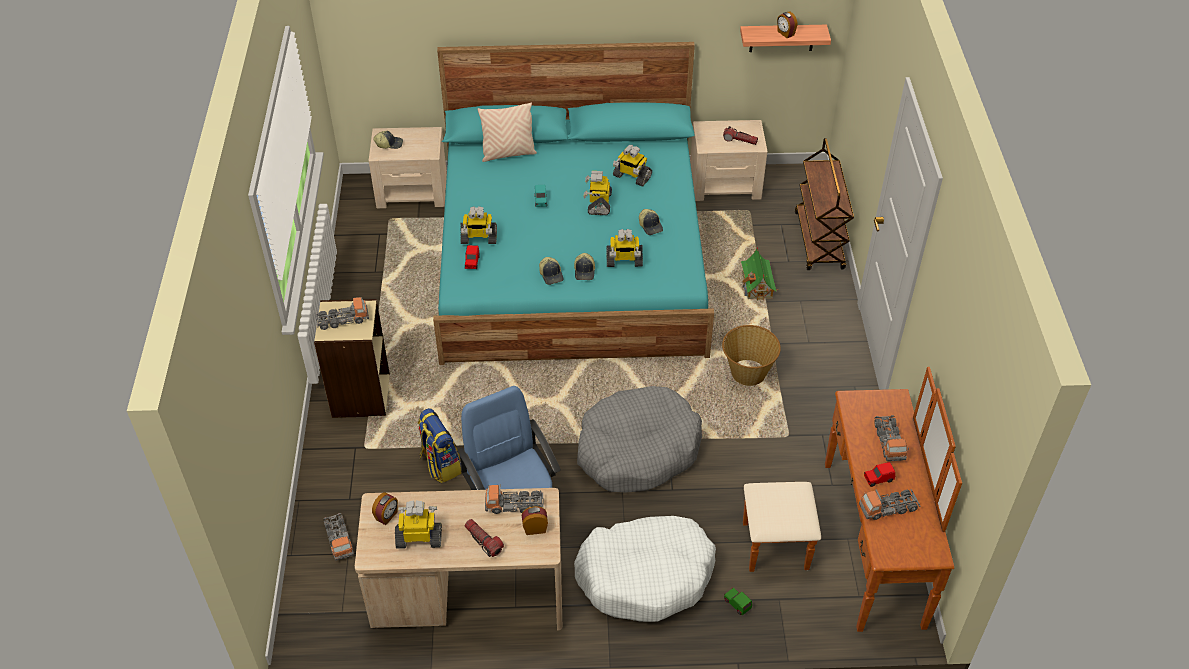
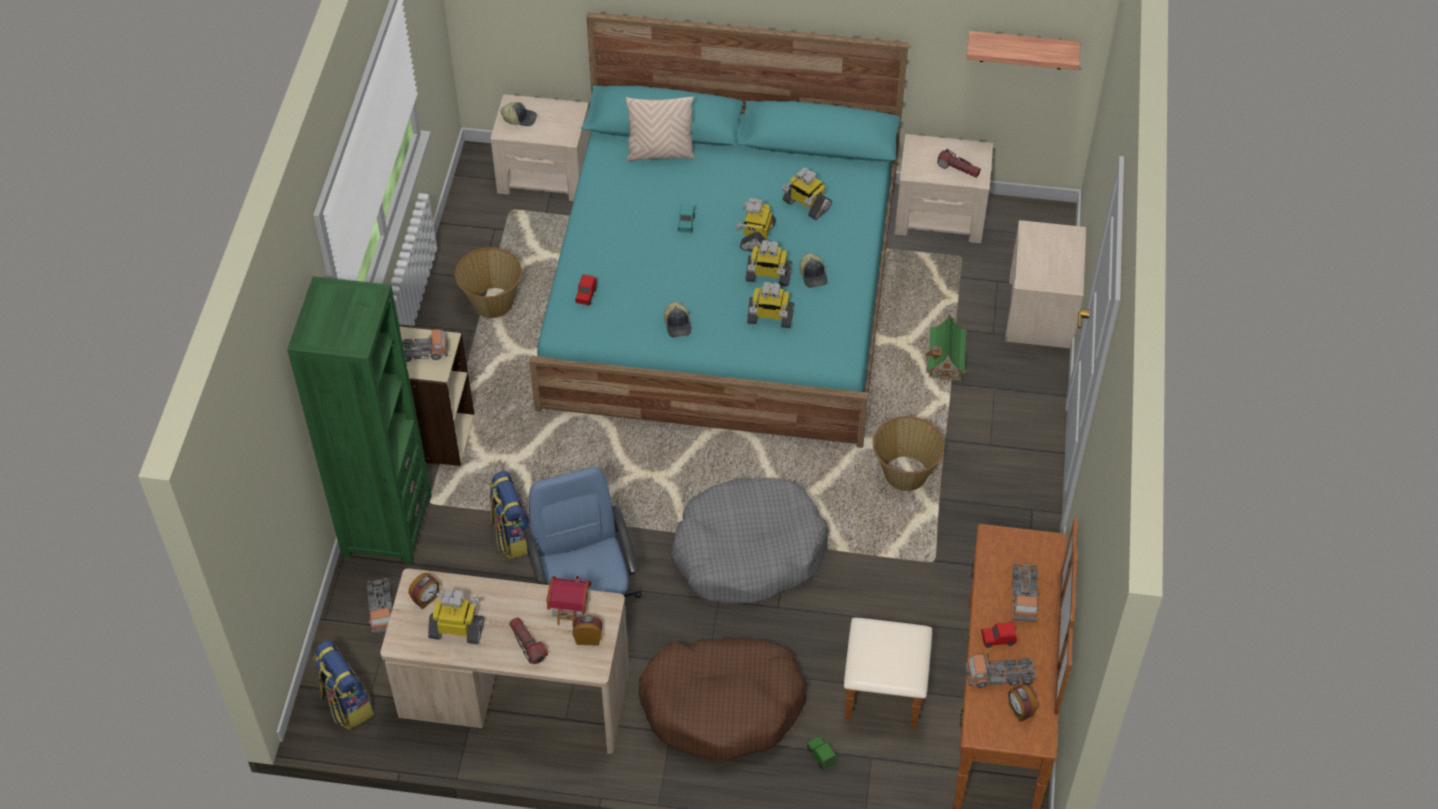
camera: 10 degrees right, 5 degrees up
(322, 623) = (346, 704): none -> backpack
(331, 471) = (386, 525): none -> green bookcase
(388, 288) = (492, 303): none -> basket
(478, 238) = (600, 265): toy robot -> toy robot (768, 276)
(514, 505) = (571, 607): toy truck -> toy house
(585, 271) = (719, 325): cap -> none
(645, 575) = (723, 706): white dog bed -> brown dog bed
(785, 33) = (1023, 48): alarm clock -> alarm clock (1019, 710)
(819, 241) = (1040, 311): brown cart -> beige nightstand

